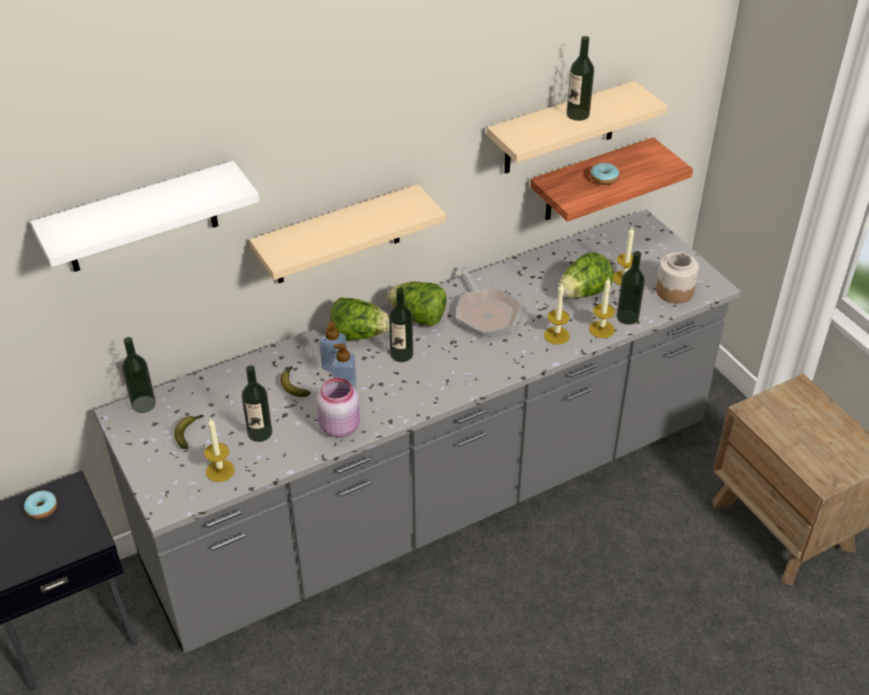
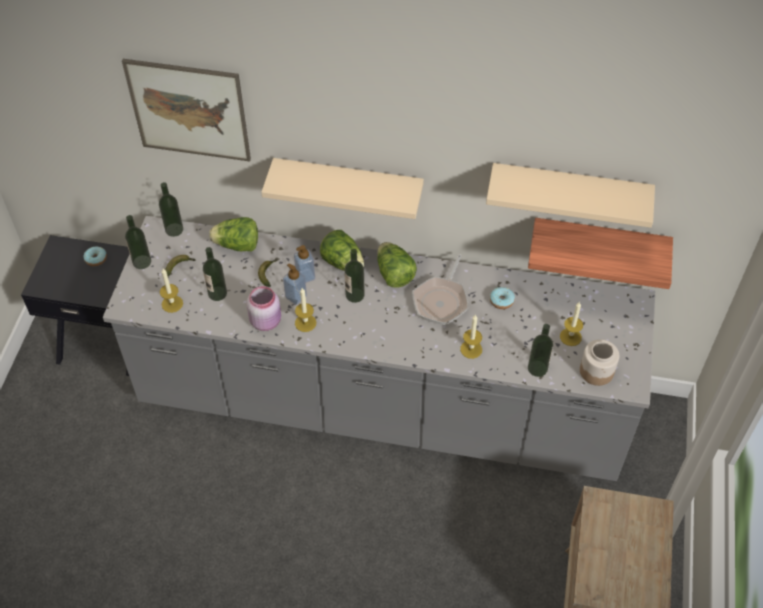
camera: 40 degrees right, 10 degrees up
(141, 219) = (189, 110): white shelf -> picture
(577, 114) = (572, 190): bottle -> bottle (142, 262)
(583, 293) = (527, 329): lettuce -> lettuce (237, 245)
(601, 329) = (508, 365): candle -> candle (305, 323)
(604, 178) = (589, 250): donut -> donut (501, 301)

